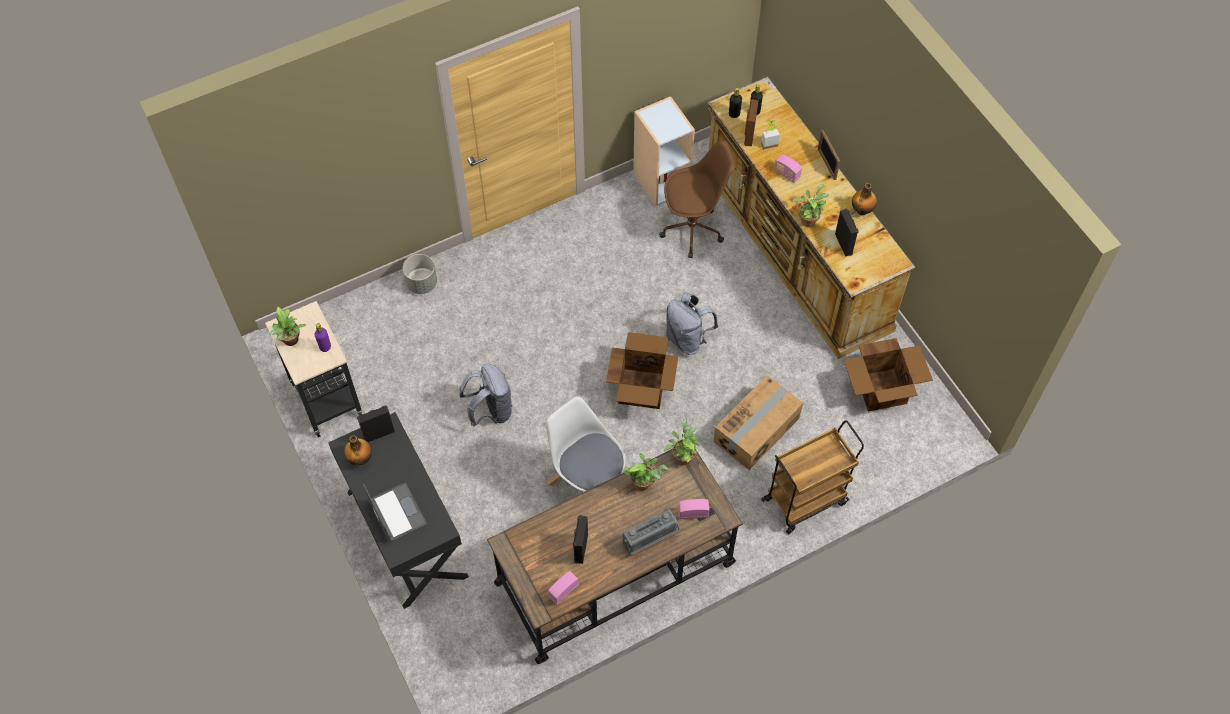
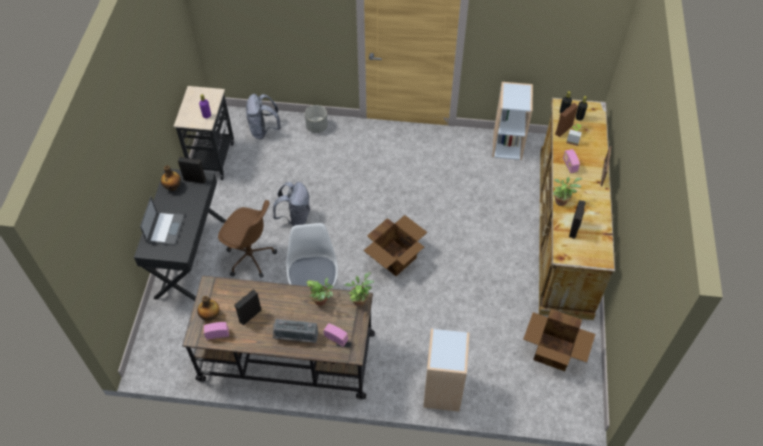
camera: 35 degrees right, 5 degrees down
(291, 341) = (192, 103): potted plant -> none
(687, 339) = (448, 245): grey backpack -> grey backpack (264, 130)
(693, 230) = (504, 183): brown office chair -> brown office chair (251, 258)
(757, 430) = (447, 326): cardboard box -> none
(804, 502) = (442, 390): brown cart -> bookcase
(862, 210) = (605, 214): bottle -> bottle (210, 316)

